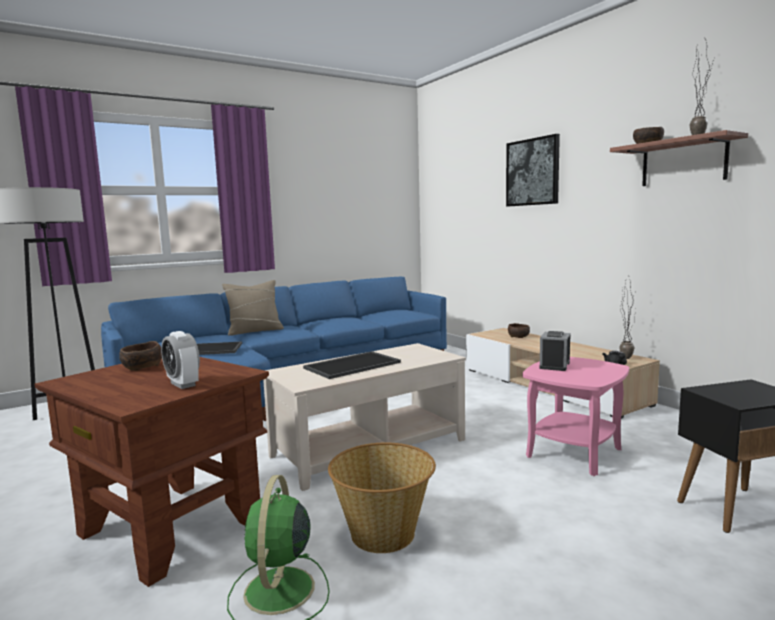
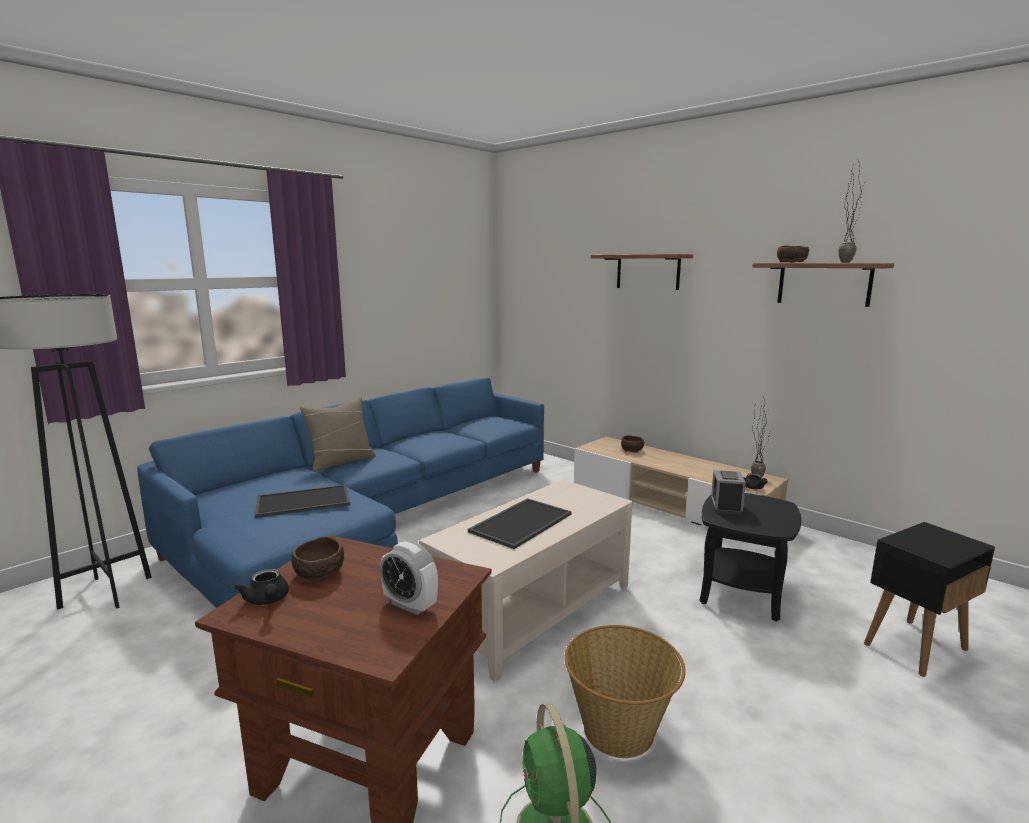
camera: 15 degrees left, 5 degrees up
(91, 377) = (267, 600): none -> black teapot
(532, 172) = (647, 271): picture -> shelf
(573, 453) = (742, 593): pink side table -> black side table

